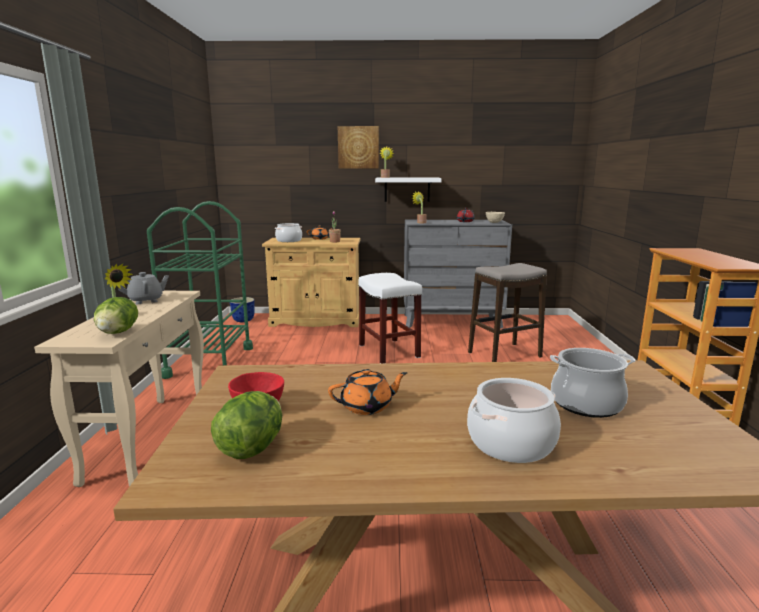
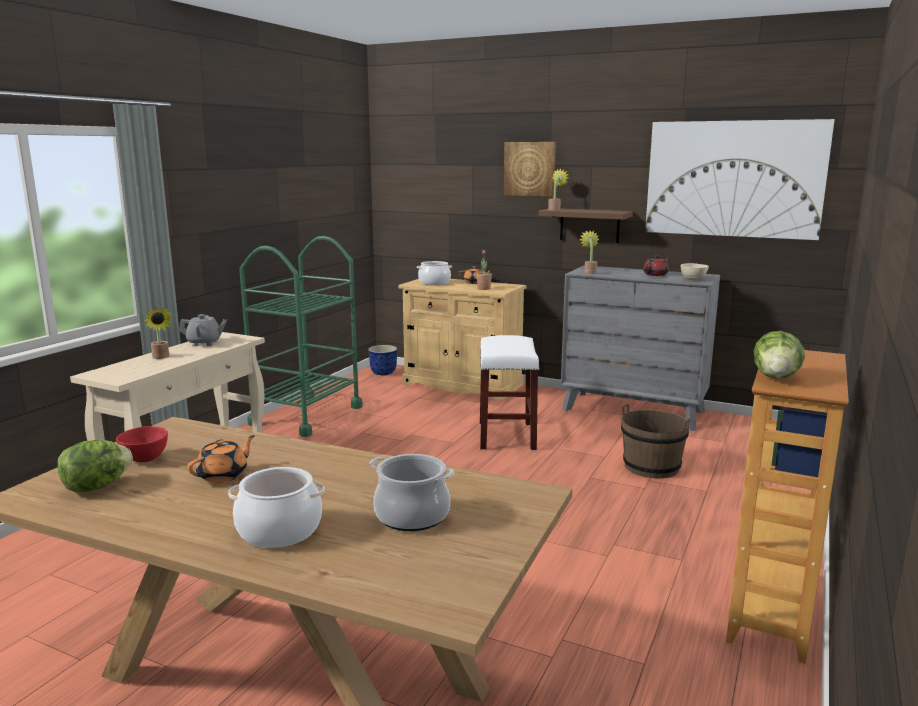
camera: 25 degrees right, 0 degrees up
(117, 332) = (139, 373): lettuce -> lettuce (776, 377)
(367, 406) = (224, 475): orange teapot -> orange teapot turned 60 degrees counterclockwise
(407, 189) = (589, 225): white shelf -> brown shelf
(505, 355) = (651, 467): stool -> brown bucket
(507, 152) = (733, 179): none -> picture

